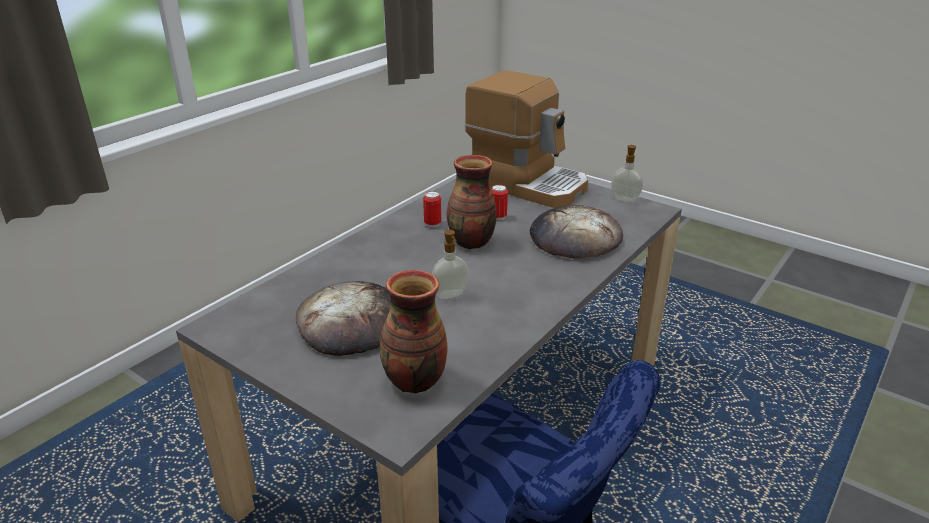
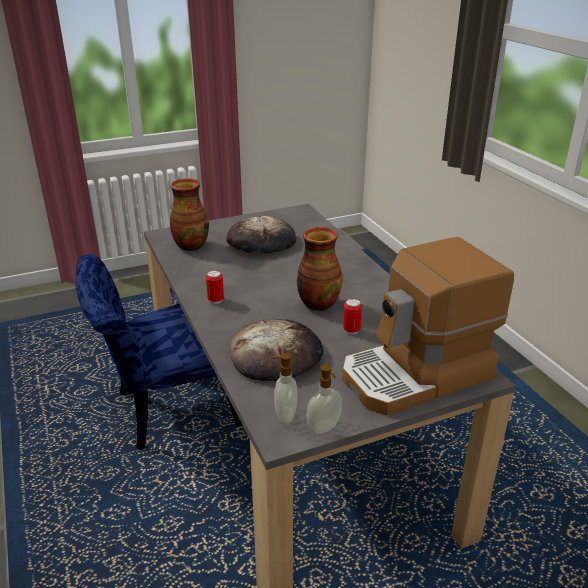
camera: 120 degrees right, 0 degrees up
(432, 224) = (365, 296): can -> can (215, 300)
(450, 295) = (254, 275): soap dispenser -> soap dispenser (284, 415)

